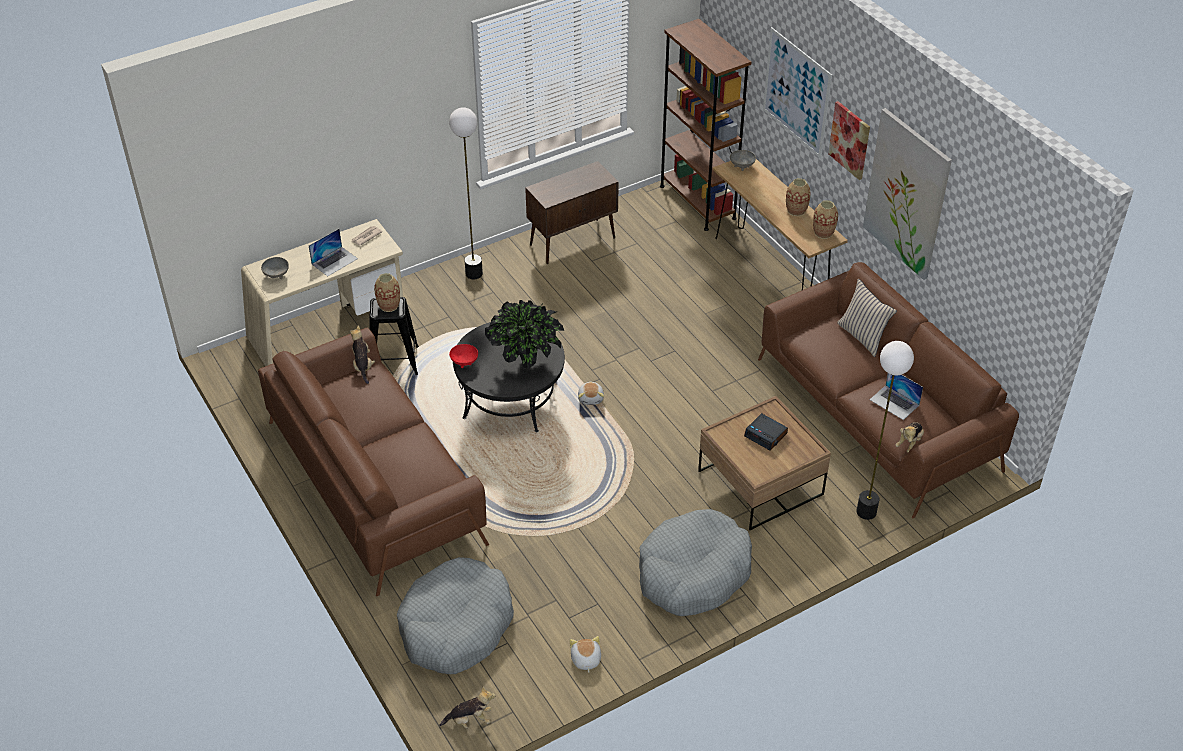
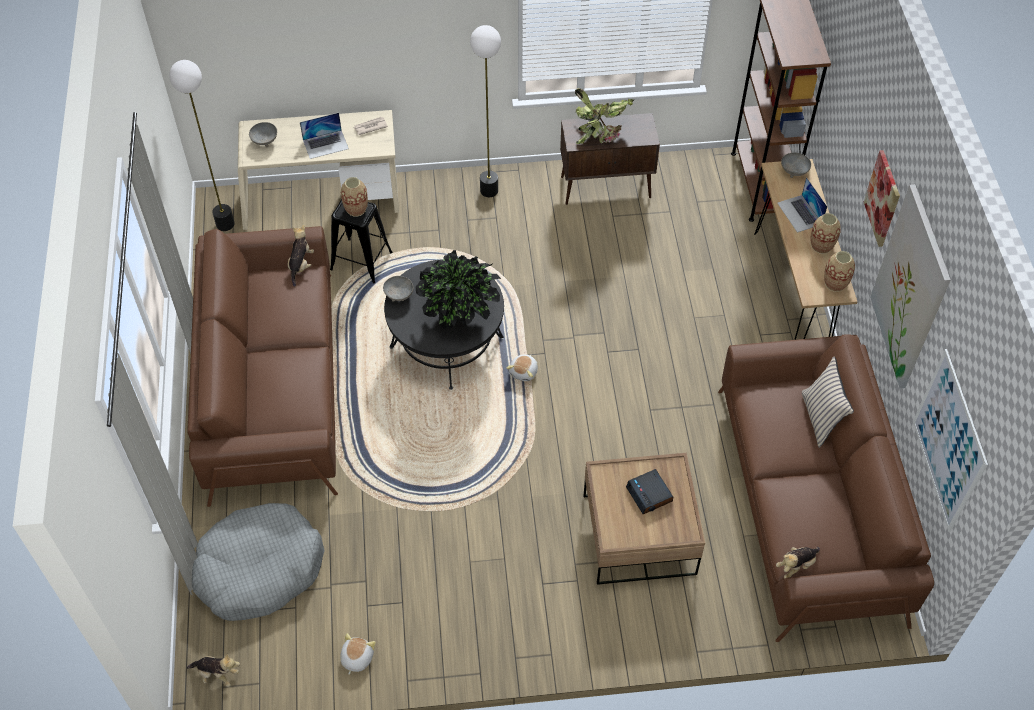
camera: 25 degrees right, 10 degrees up
(465, 362) = (399, 295): red bowl -> grey bowl
(564, 187) = (600, 133): none -> potted plant
(693, 573) = (513, 608): grey dog bed -> none
(796, 92) = (857, 119): picture -> picture (948, 441)
(866, 512) = (730, 614): floor lamp -> floor lamp (225, 224)
(894, 402) = (807, 511): laptop -> laptop (799, 213)

